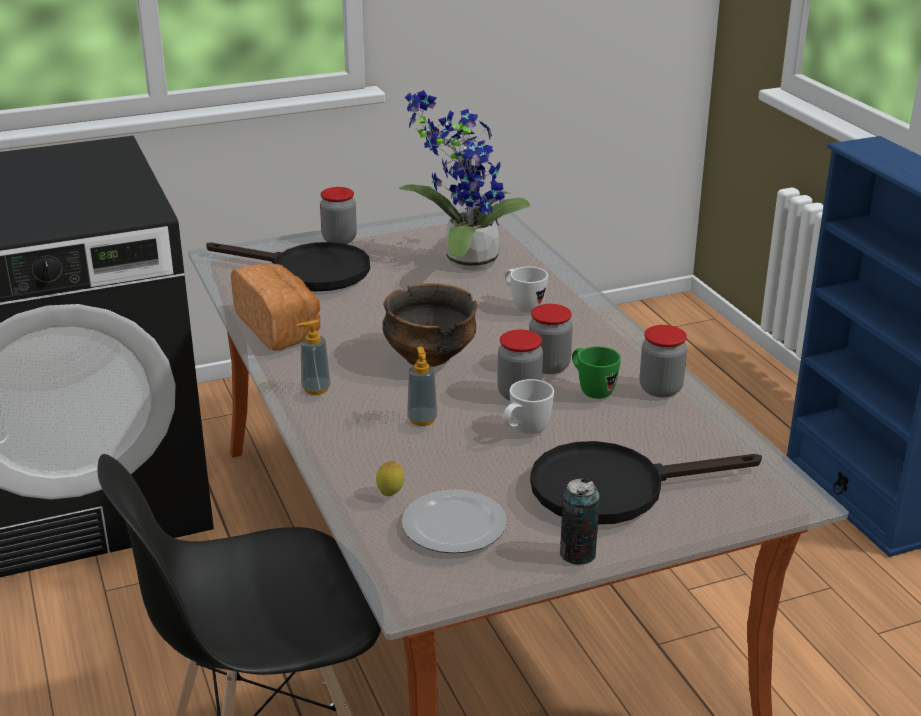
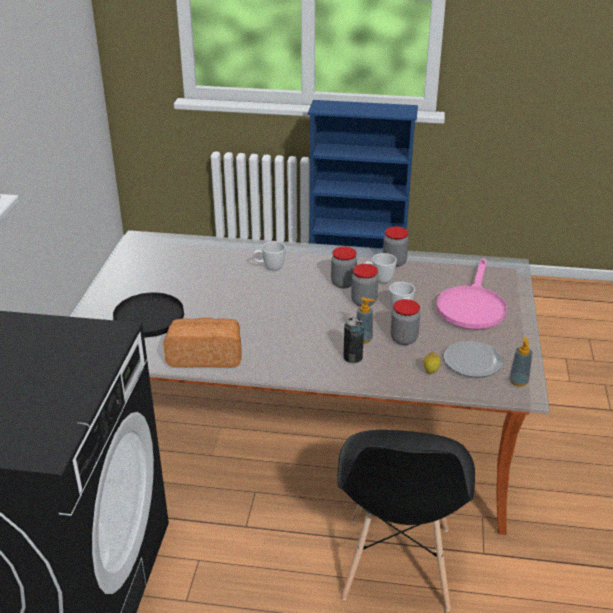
camera: 60 degrees left, 5 degrees up
(316, 389) = (297, 364): soap dispenser -> soap dispenser (518, 381)
(339, 239) = (107, 299): jar -> jar (404, 339)
(429, 358) = (298, 315): bowl -> none
(464, 261) = (193, 267): potted plant -> none
(577, 554) = (519, 335): can -> can (353, 357)
(591, 390) = (378, 280): green mug -> white mug
(614, 487) = (471, 306): black frying pan -> pink frying pan

